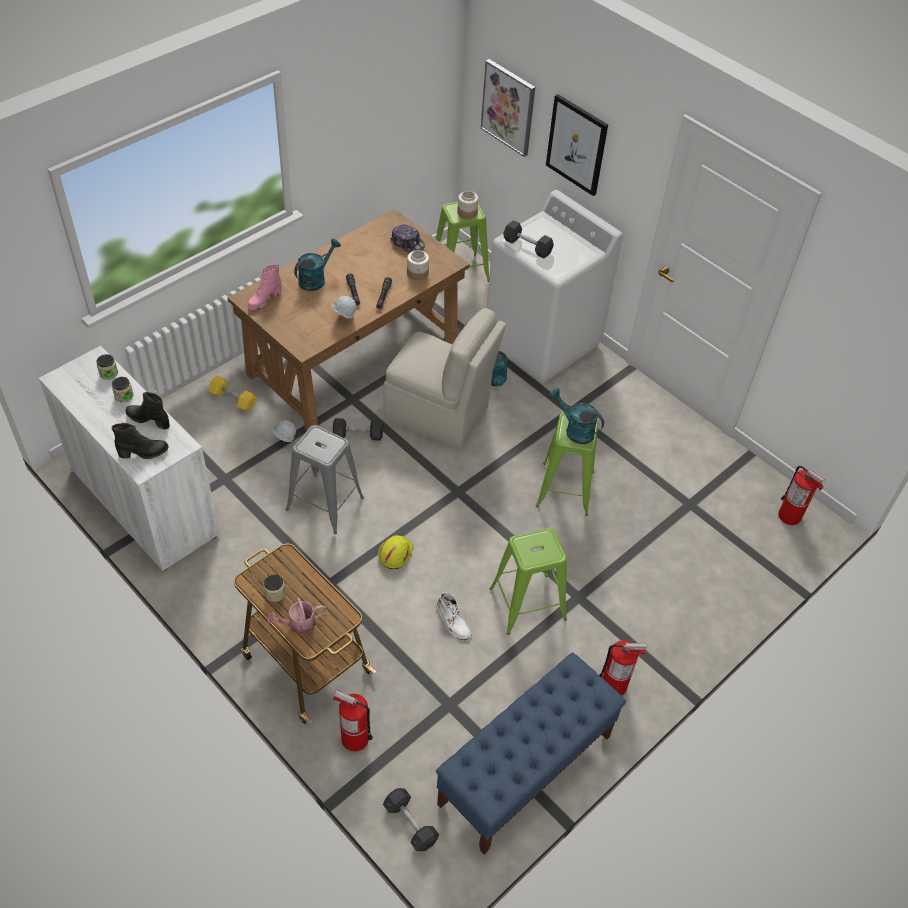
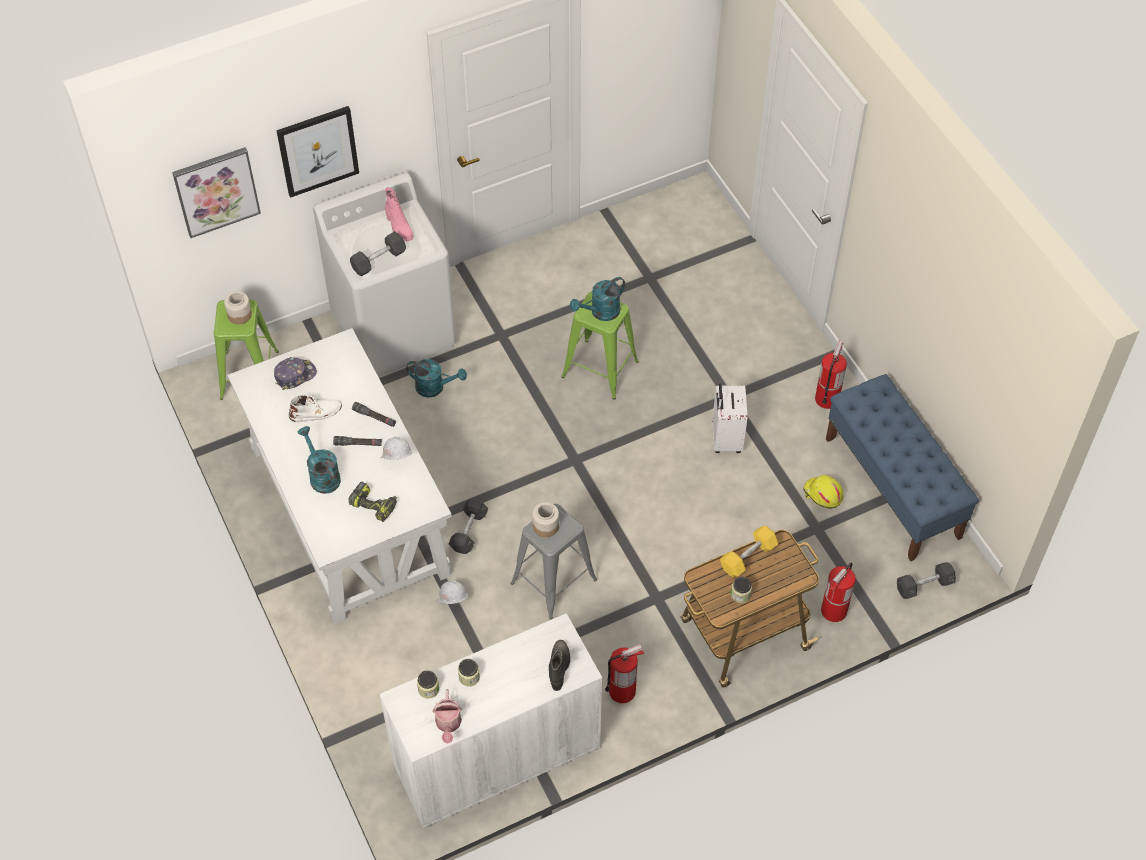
camera: 70 degrees left, 5 degrees up
(148, 420) = (513, 657): black boot -> none
(233, 399) = (371, 644): yellow dumbbell -> yellow dumbbell (748, 557)
(264, 300) = (338, 531): pink boot -> pink boot (399, 228)
(295, 315) = (375, 505): none -> power drill
(298, 625) = (780, 582): watering can -> watering can (448, 724)
(353, 357) = (349, 511): brown desk -> white desk
(395, 553) = (636, 532): yellow hard hat -> yellow hard hat (822, 494)
(418, 273) = (349, 378): jar -> jar (546, 526)
(439, 414) = (464, 450): beige chair -> none
(453, 621) = (729, 503): white boot -> white boot (316, 412)
(527, 604) = (725, 439): green stool -> white suitcase
(790, 516) = (685, 209): fire extinguisher -> fire extinguisher (622, 691)

